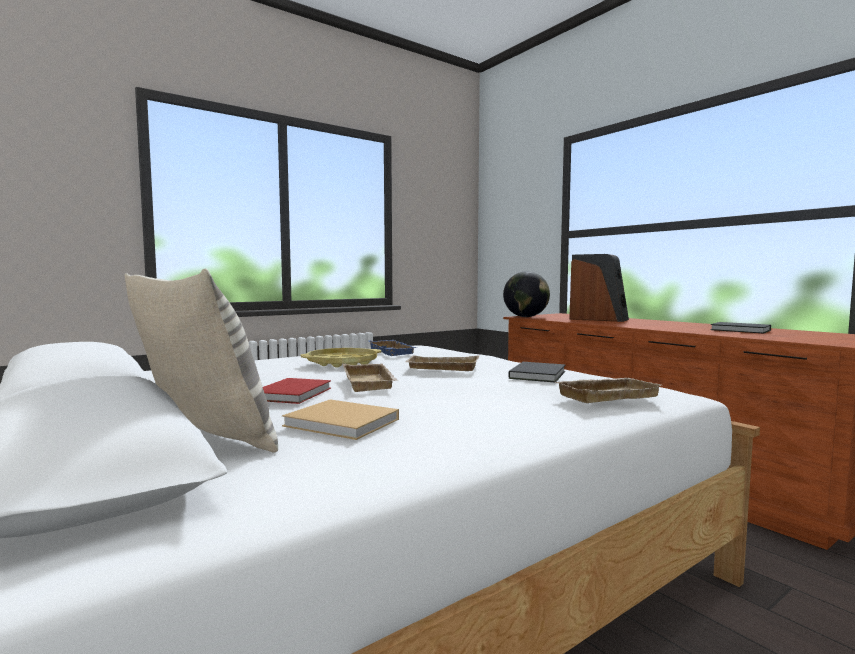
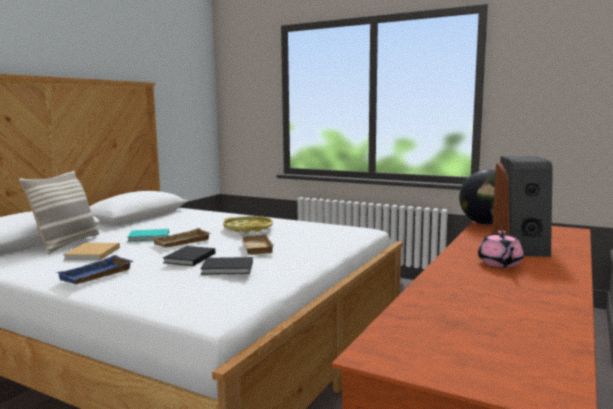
camera: 65 degrees right, 5 degrees up
(295, 393) = (150, 237): red book -> turquoise book
(393, 352) = (313, 229): blue tray -> blue tray (97, 275)
(606, 395) = (169, 290): beige tray -> none
(643, 323) = (500, 263): none -> pink teapot
(741, 330) = (496, 307): black book -> black book (188, 258)

